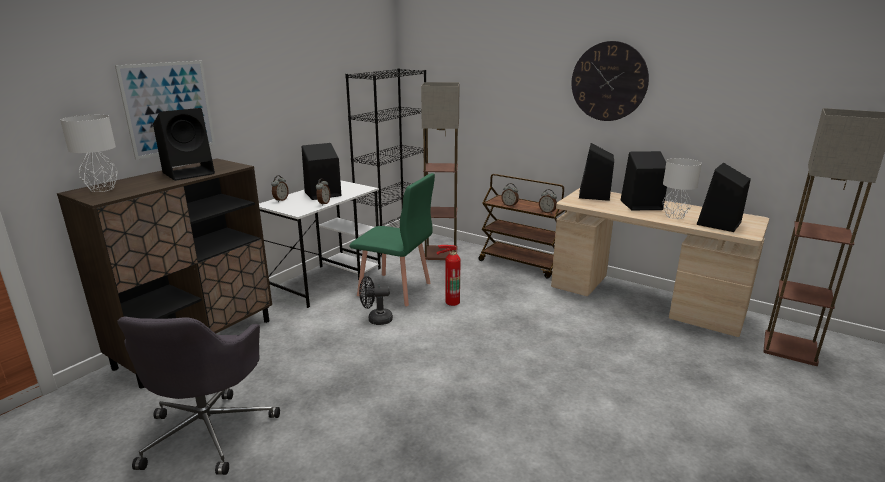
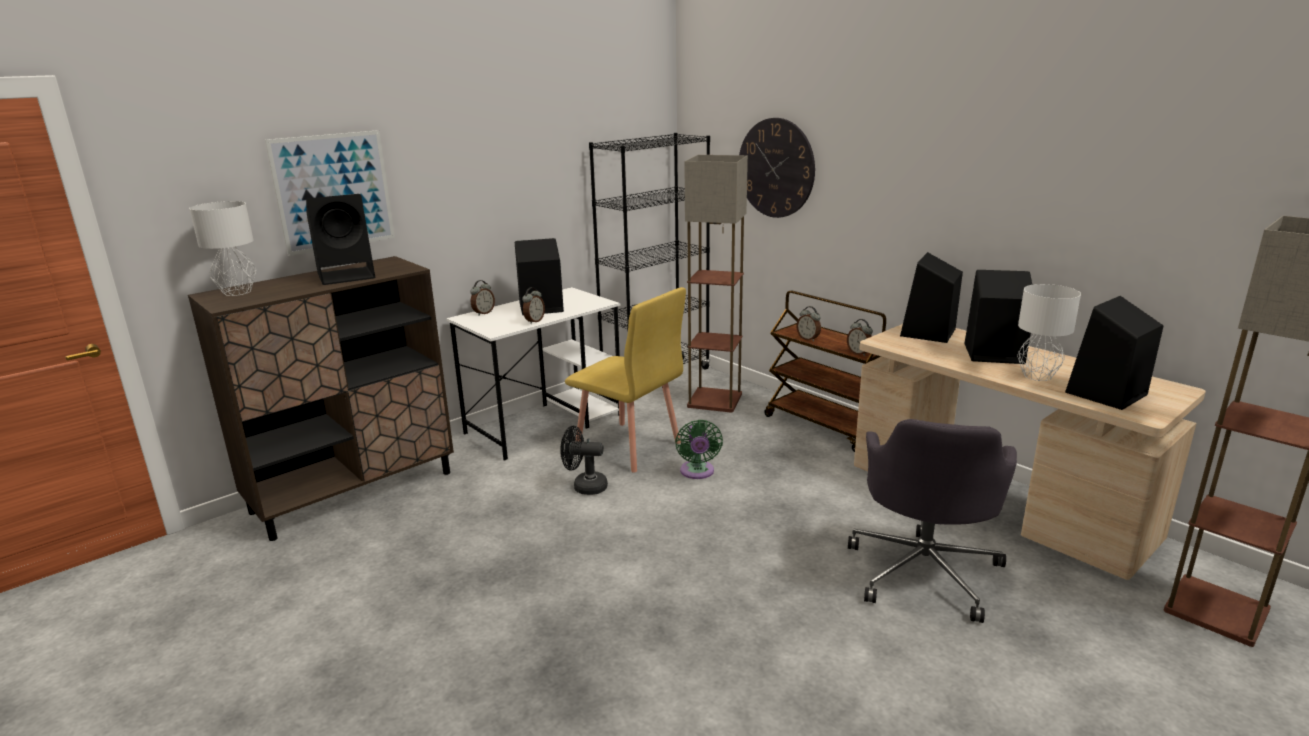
camera: 15 degrees right, 0 degrees up
(209, 431) = (323, 606): grey office chair -> grey office chair (924, 571)
(395, 289) = (628, 447): green chair -> yellow chair
(450, 301) = (697, 472): fire extinguisher -> green fan
(609, 81) = (959, 159): wall clock -> wall clock (776, 168)

